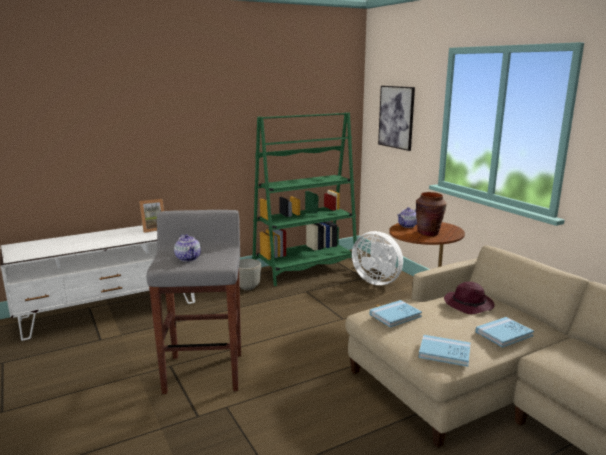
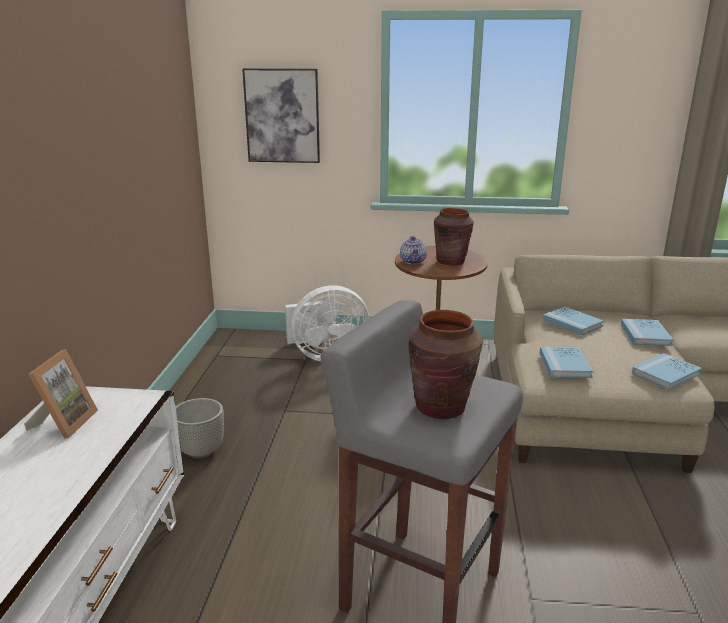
camera: 55 degrees left, 5 degrees up
(188, 258) = (441, 407): teapot -> brown vase
(305, 269) = (217, 384): green bookcase -> none
(469, 305) = (572, 323): purple hat -> blue book

